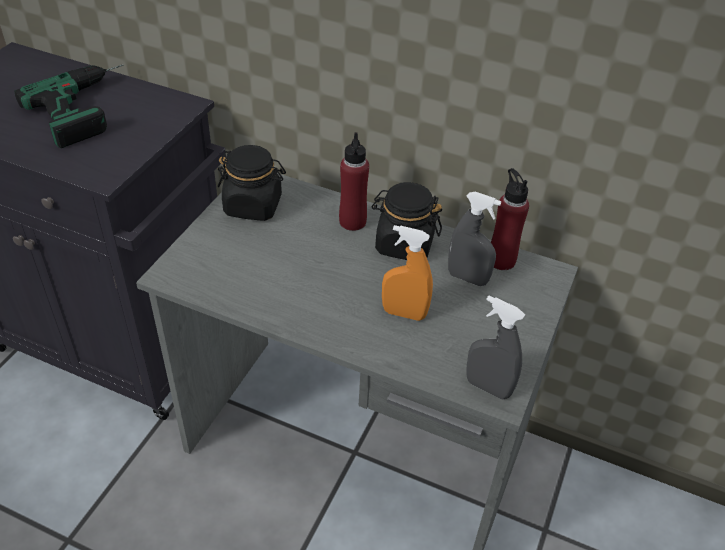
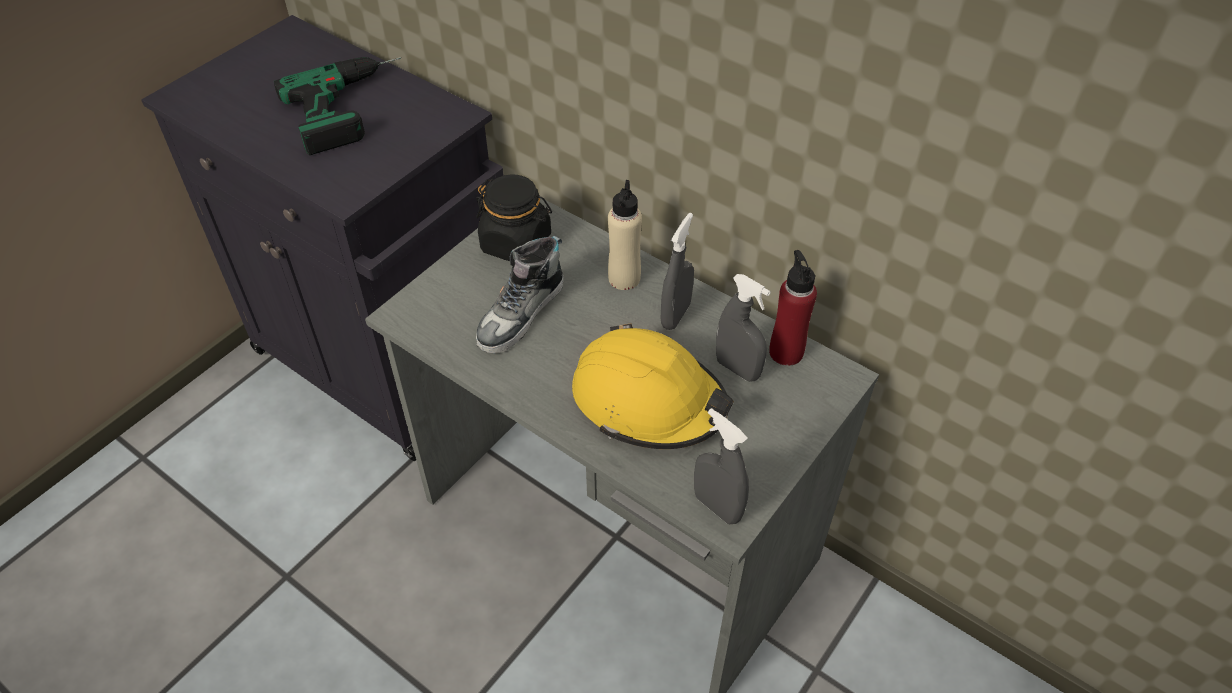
camera: 15 degrees right, 5 degrees up
(275, 260) = (521, 314): none -> shoe
(352, 222) = (624, 278): red bottle -> beige bottle
(404, 244) = (675, 315): black jar -> grey spray bottle
(404, 313) = (648, 401): orange spray bottle -> yellow hard hat

